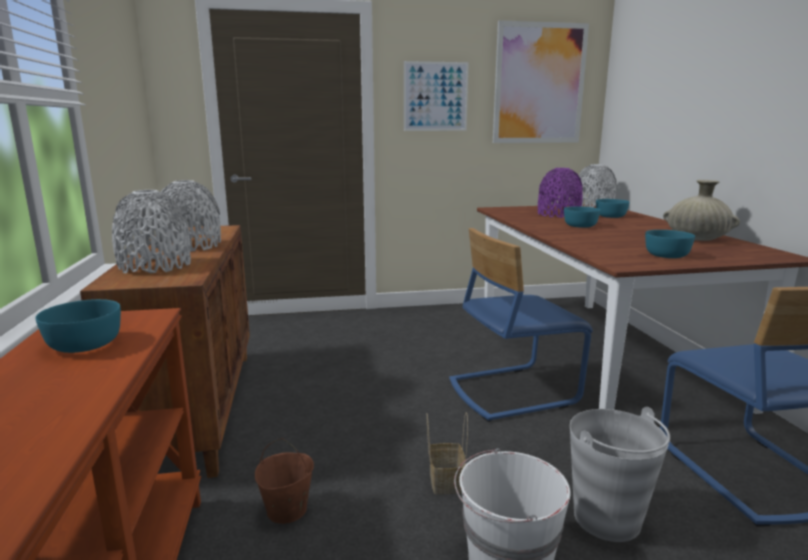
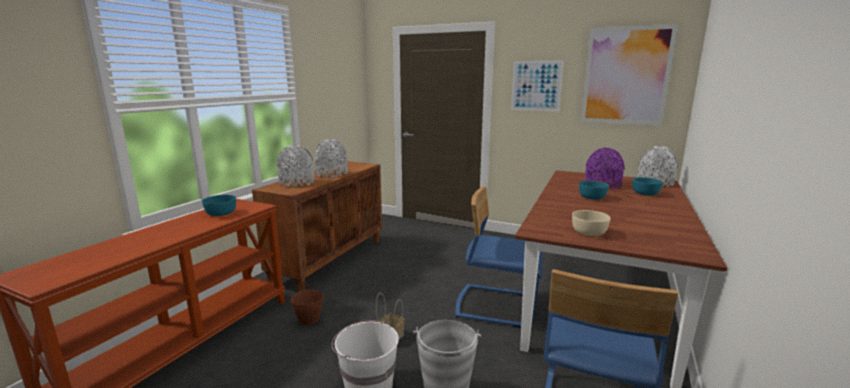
camera: 35 degrees right, 0 degrees up
(667, 255) = (589, 232): turquoise bowl -> beige bowl
(697, 239) = (662, 225): beige vase -> none

